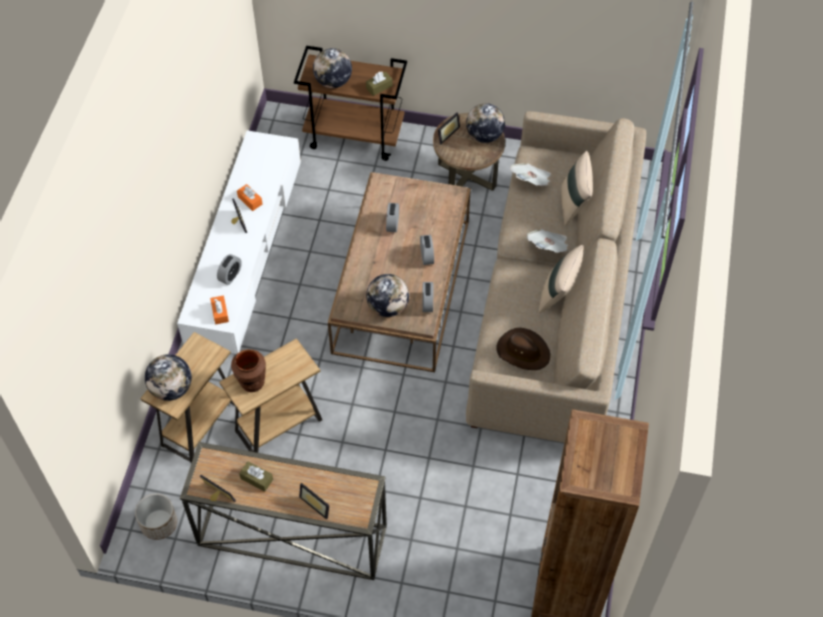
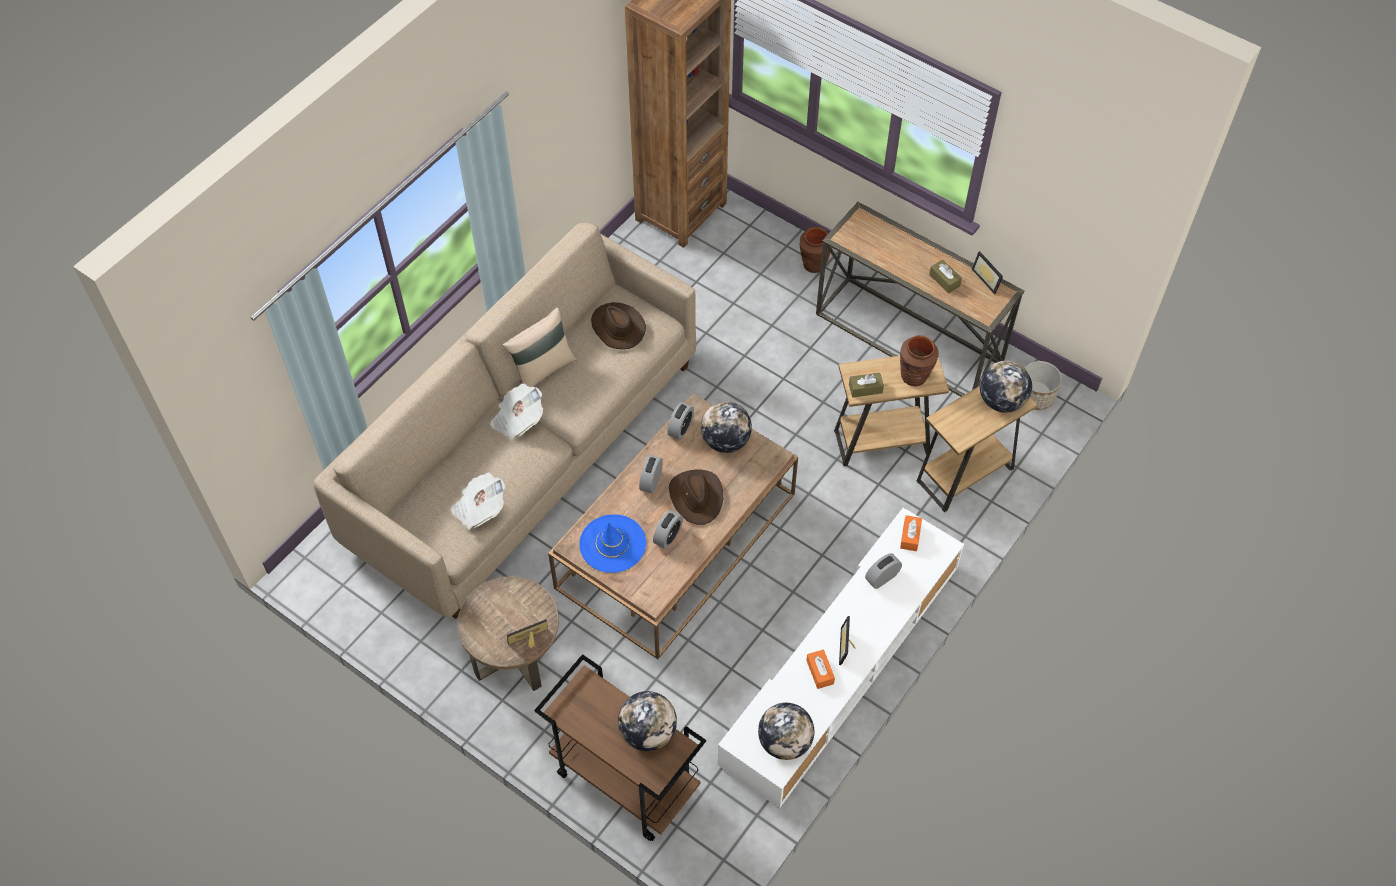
camera: 155 degrees left, 0 degrees up
(317, 503) = (895, 240): picture frame -> none
(379, 87) = (591, 696): brown tissue box -> brown tissue box (865, 389)
(387, 258) = (697, 497): none -> brown hat
(412, 581) = (814, 264): none -> brown vase
(428, 205) = (612, 544): none -> blue hat
(484, 136) = (485, 617): globe -> globe (785, 742)
(574, 205) = (453, 460): beige pillow -> none

